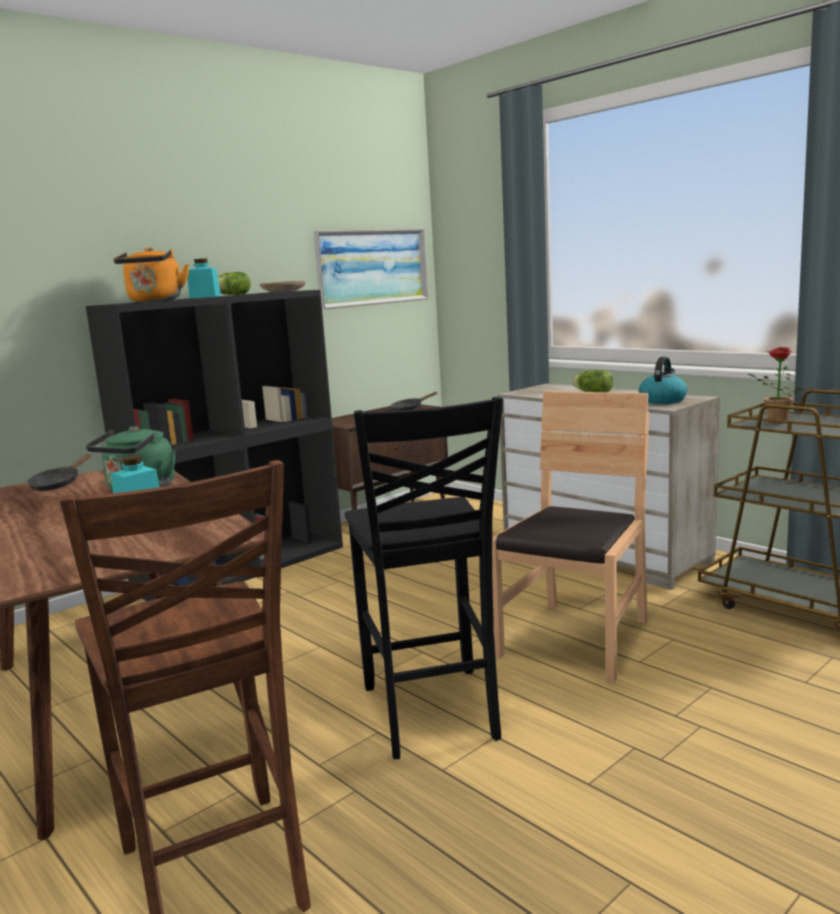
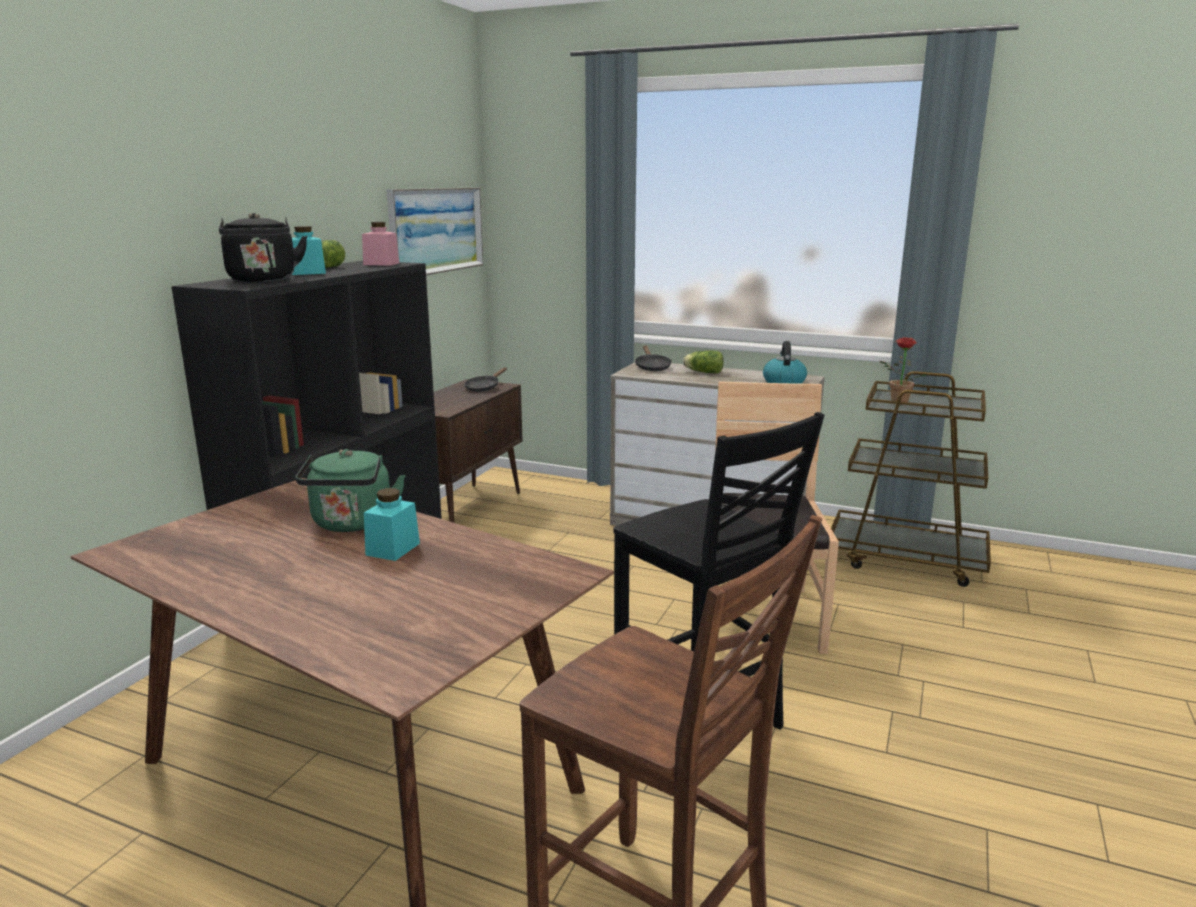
camera: 25 degrees left, 5 degrees up
(58, 484) = (218, 523): black frying pan -> black frying pan (652, 367)
(155, 301) = (263, 280): orange kettle -> black kettle
(283, 291) = (381, 264): beige plate -> pink jar

